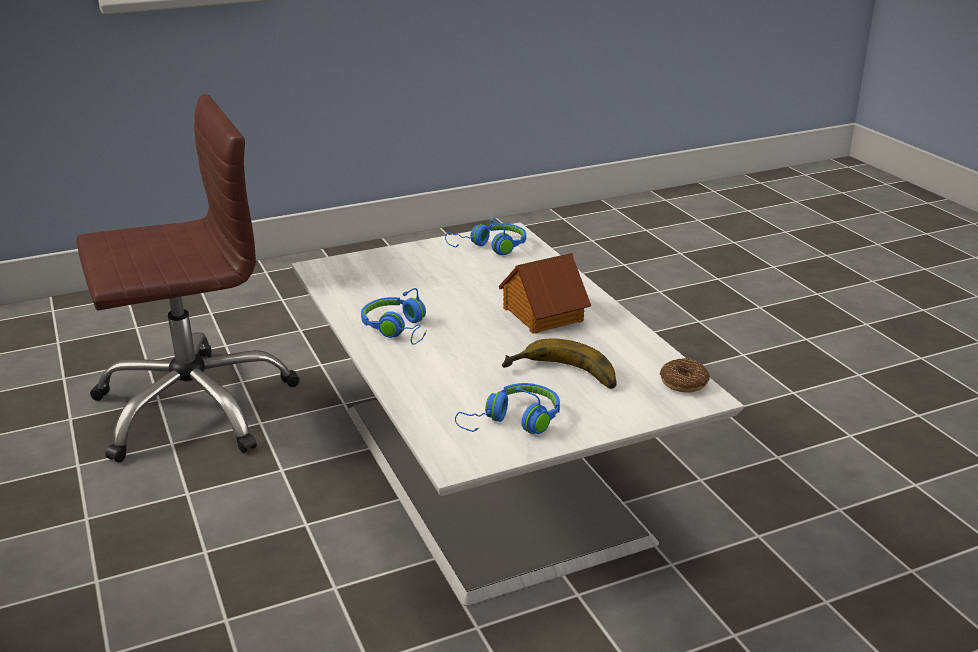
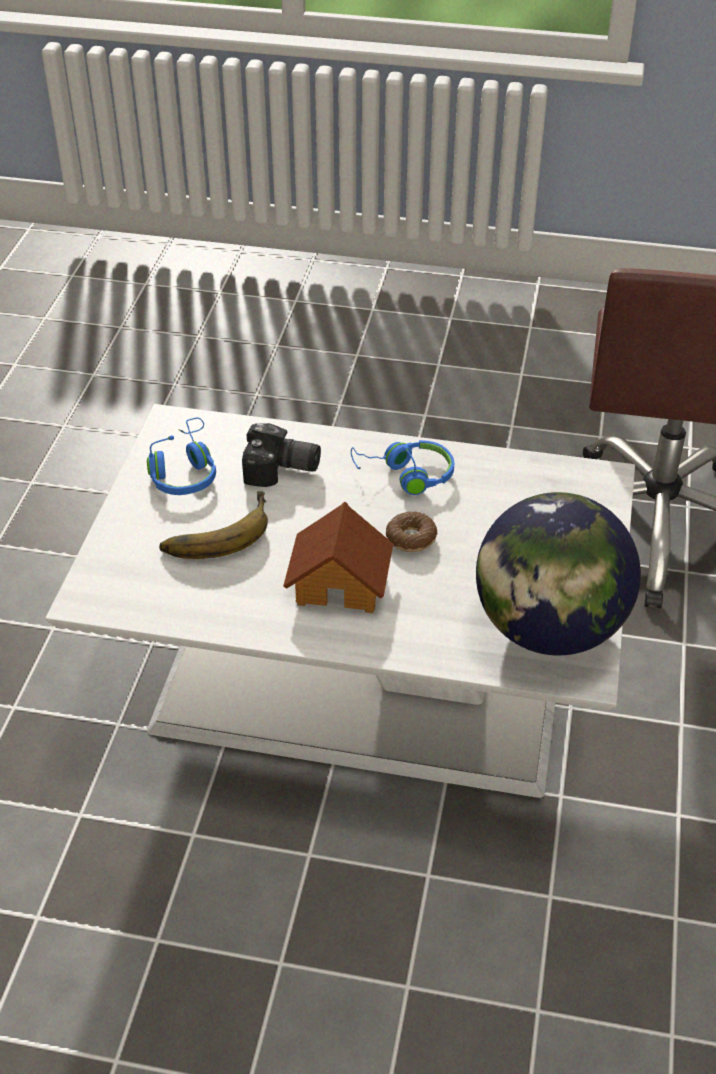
camera: 125 degrees right, 15 degrees up
(456, 379) = (281, 471): none -> camera
(490, 248) = (548, 629): blue headphones -> globe
(683, 382) = (118, 601): donut -> donut (411, 538)

